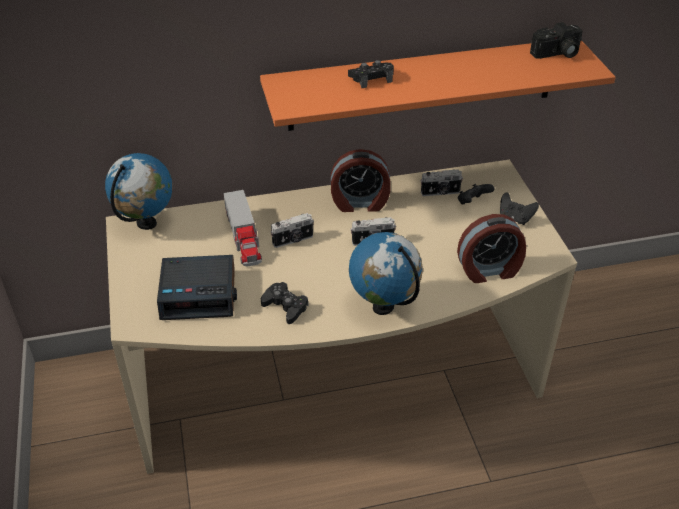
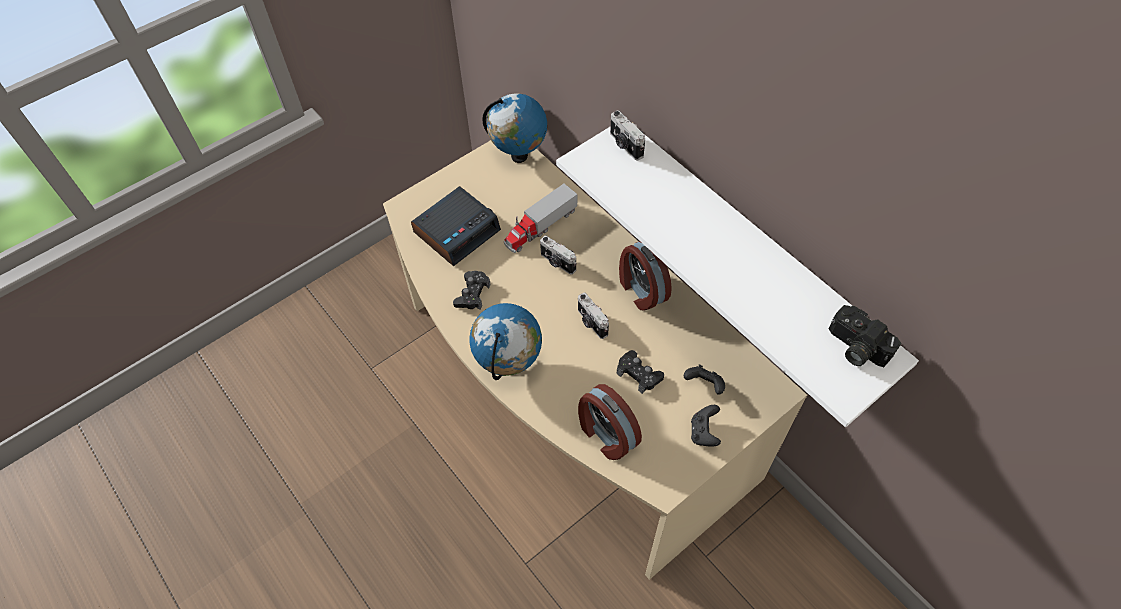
camera: 65 degrees right, 15 degrees up
(199, 294) = (457, 231): alarm clock -> alarm clock turned 105 degrees counterclockwise
(371, 78) = (675, 200): black game controller -> black game controller (639, 374)
(422, 84) = (749, 250): orange shelf -> white shelf
(440, 193) = (702, 350): camera -> camera (625, 145)

